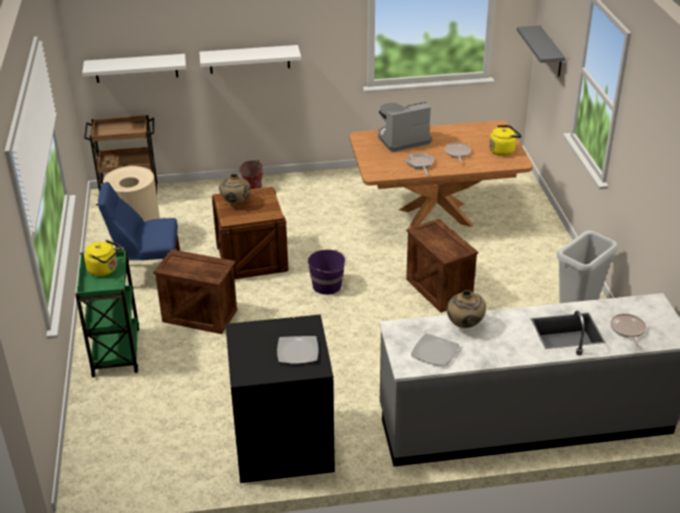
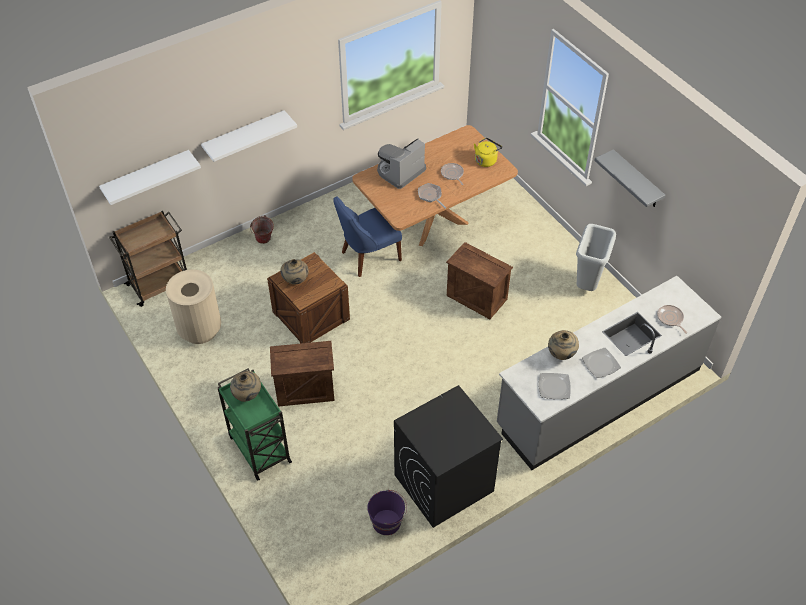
camera: 25 degrees left, 15 degrees up
(104, 270) = (247, 396): yellow kettle -> beige vase
(148, 275) = (234, 363): blue chair -> blue chair (368, 257)
(297, 351) = (464, 426): plate -> plate (600, 364)
(327, 286) = (389, 323): purple bucket -> purple bucket (387, 522)
(551, 52) = (499, 60): grey shelf -> grey shelf (636, 180)

